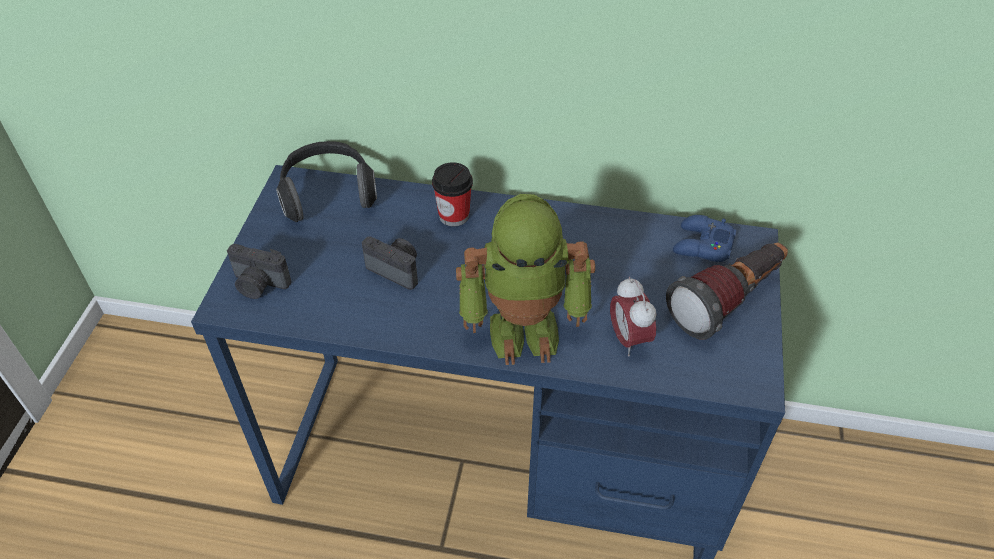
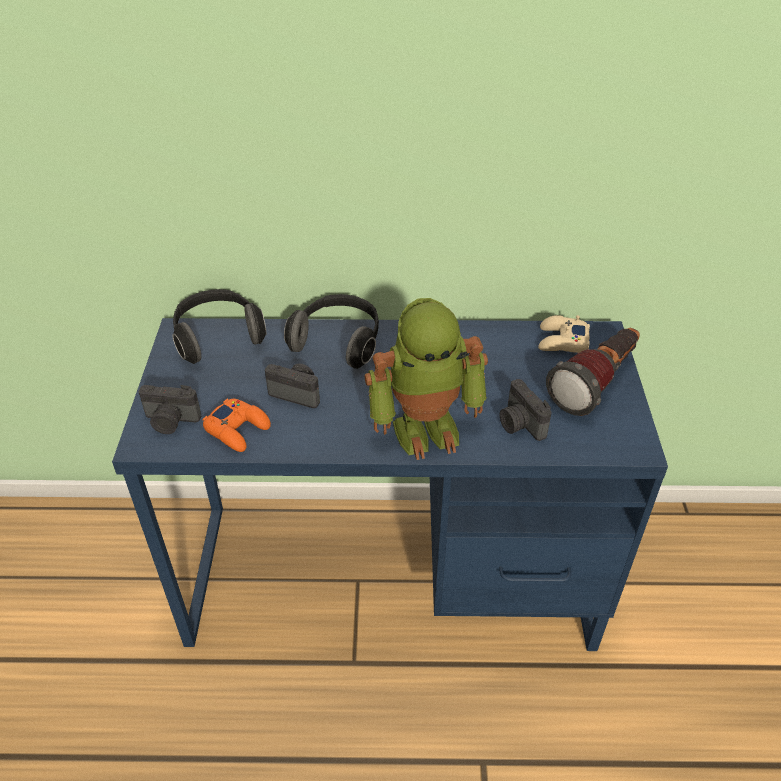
camera: 10 degrees left, 5 degrees down
(325, 303) = (238, 429): none -> orange game controller
(454, 215) = (338, 342): cup -> headphones
(628, 339) = (519, 424): alarm clock -> camera
(702, 245) = (562, 341): blue game controller -> beige game controller

